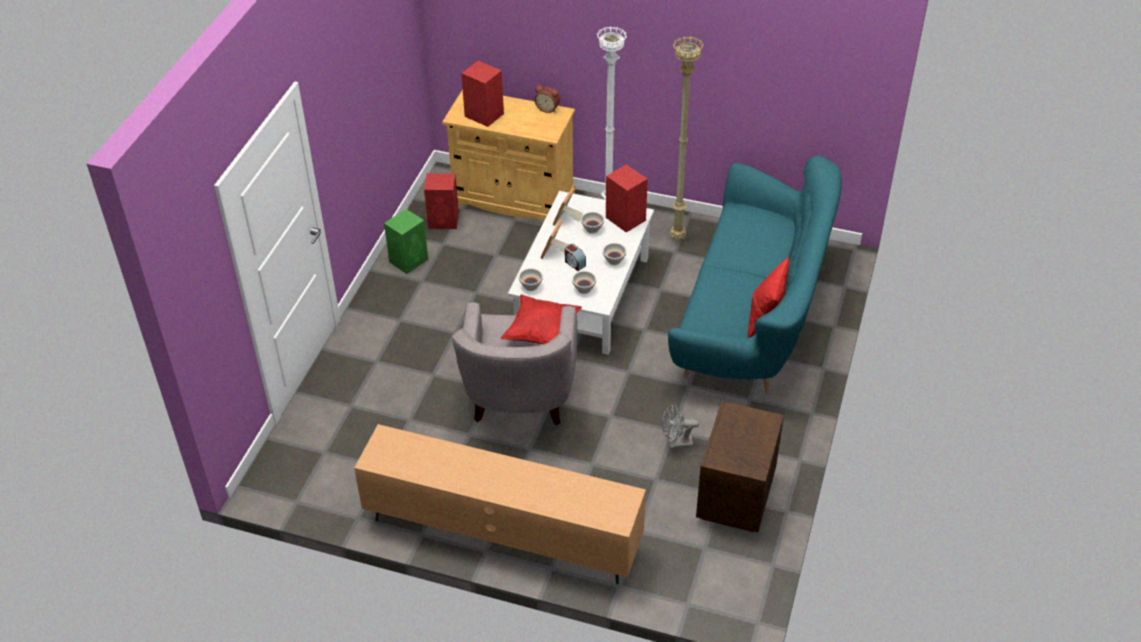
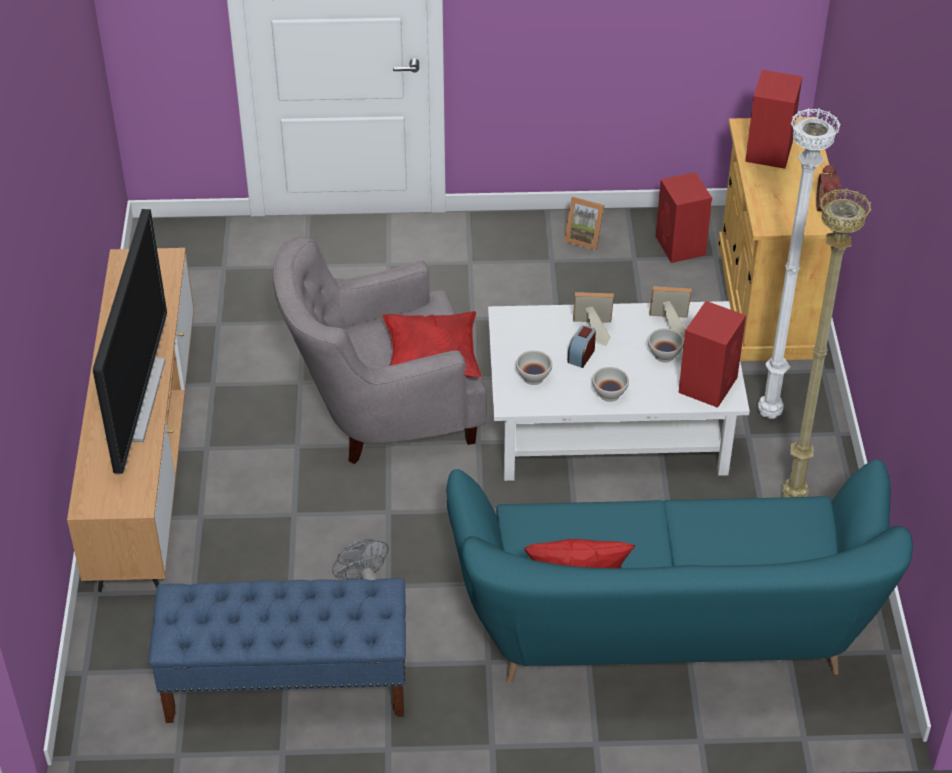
camera: 70 degrees right, 0 degrees up
(409, 260) = (584, 238): green speaker -> picture frame
(527, 479) = (136, 399): none -> television
(530, 286) = (512, 324): white bowl -> none
(734, 498) = (285, 684): brown nightstand -> blue bench

